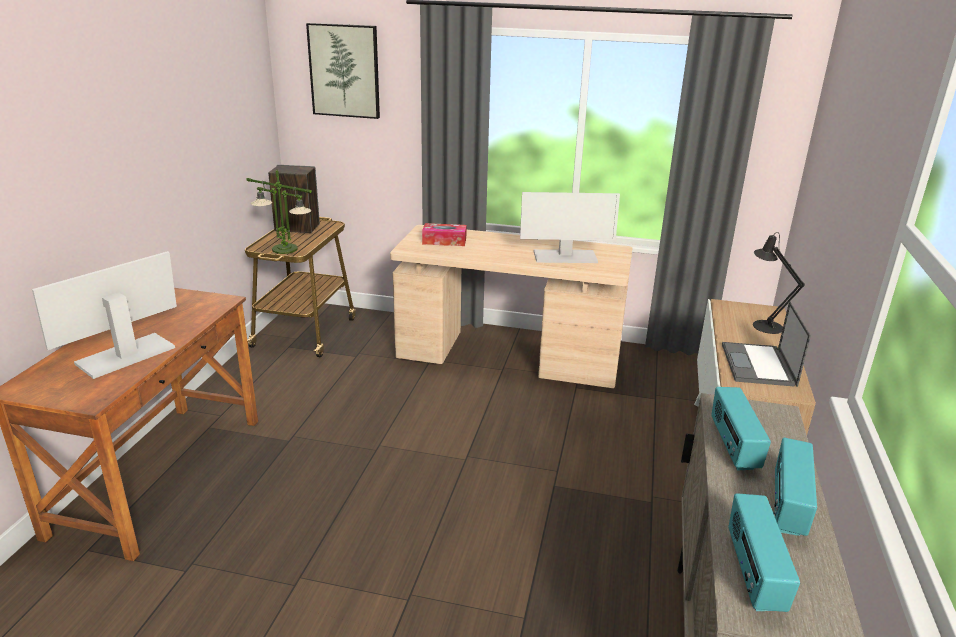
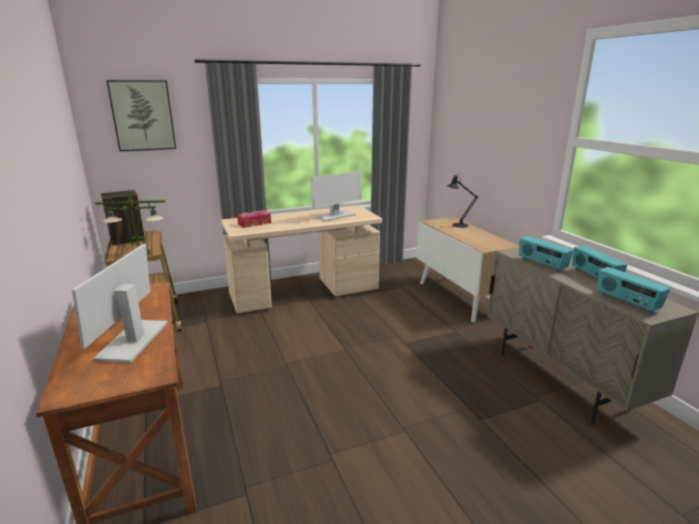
camera: 35 degrees left, 5 degrees down
(758, 365) = (481, 240): laptop -> none

